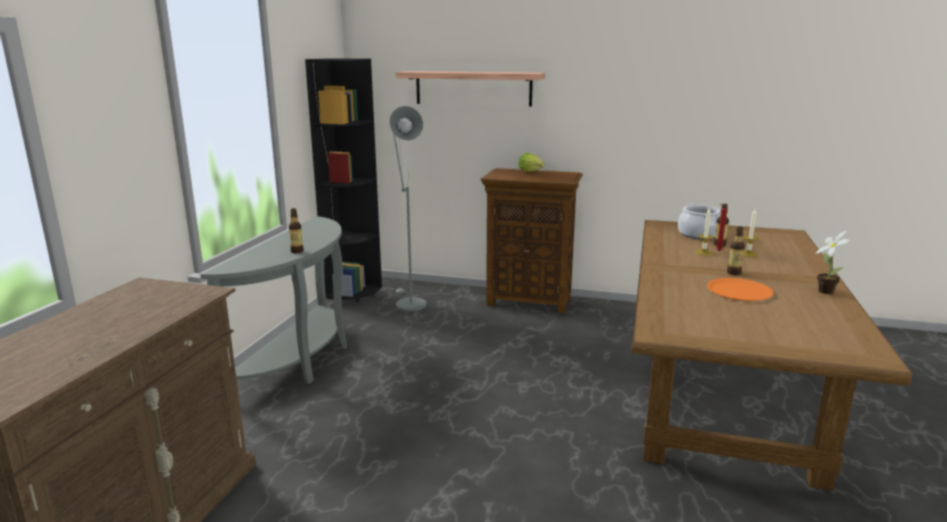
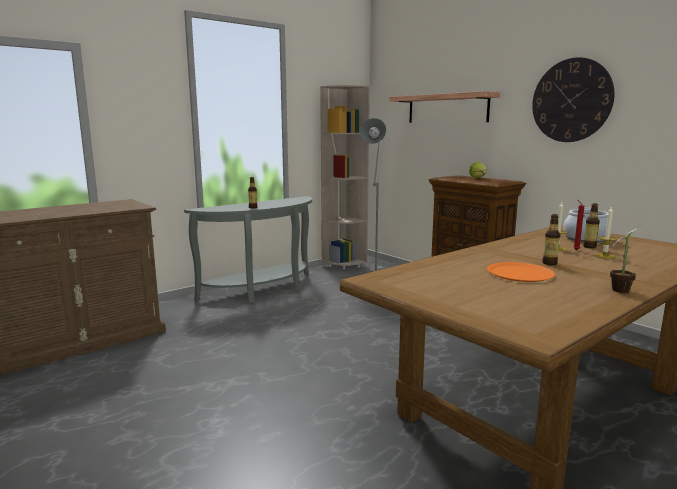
camera: 35 degrees right, 5 degrees down
(353, 297) = (344, 266): black bookcase -> beige bookcase
(629, 86) = (571, 100): none -> wall clock

